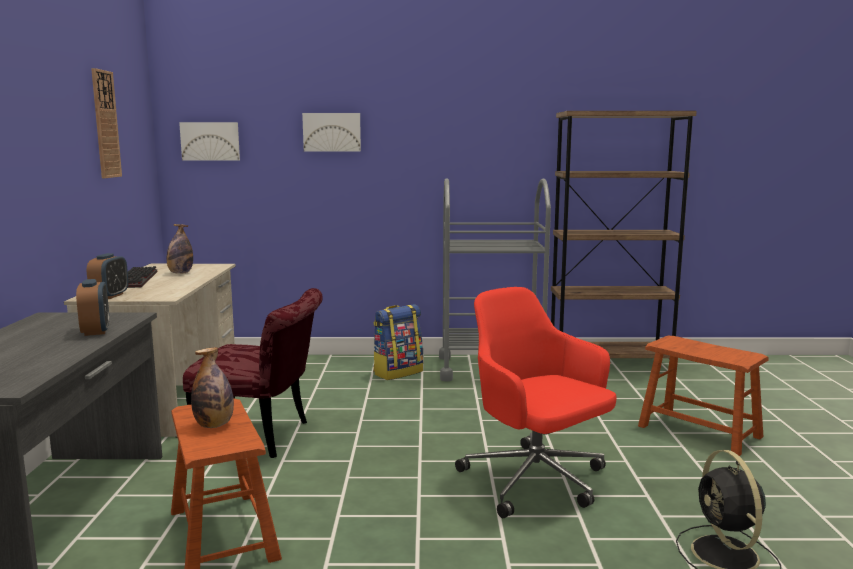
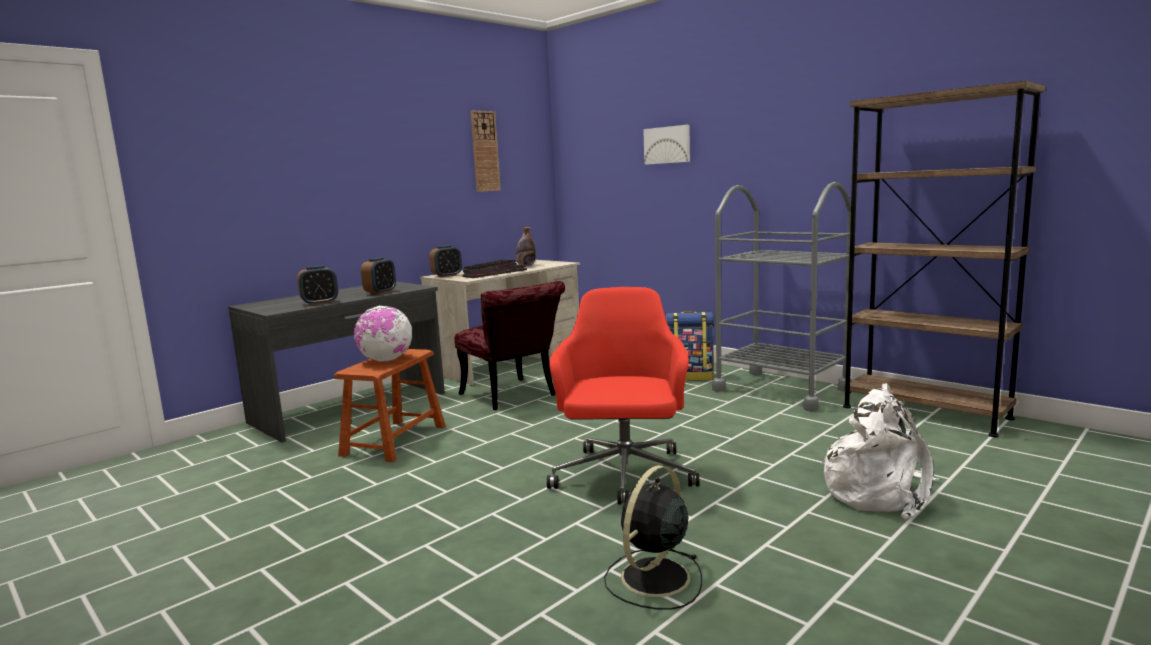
camera: 45 degrees right, 0 degrees up
(47, 361) = (320, 303): none -> alarm clock
(173, 286) = (495, 273): none -> keyboard
(210, 141) = (585, 160): picture -> none
(214, 425) = (386, 360): bottle -> globe
(699, 431) = (879, 492): brown stool -> white backpack

